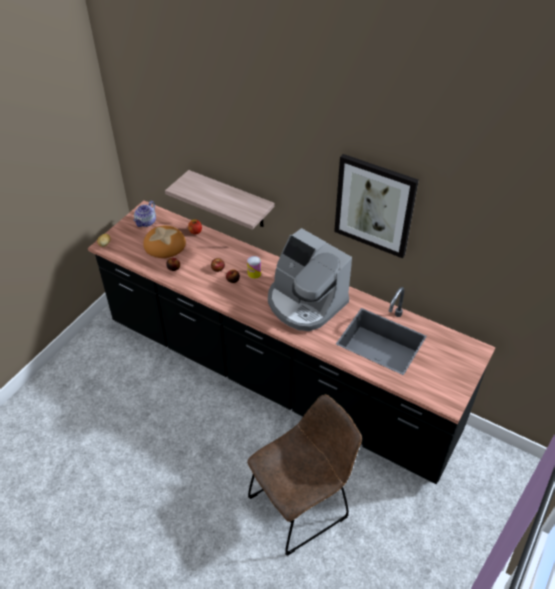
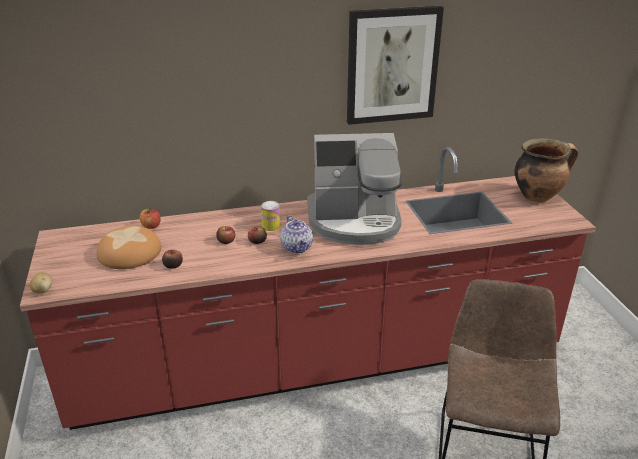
camera: 45 degrees left, 15 degrees down
(146, 222) = (73, 246): teapot -> teapot (297, 247)
(231, 200) = (192, 156): shelf -> none
(277, 377) = (319, 363): black counter -> red counter
(461, 367) = (537, 196): none -> cooking pot

